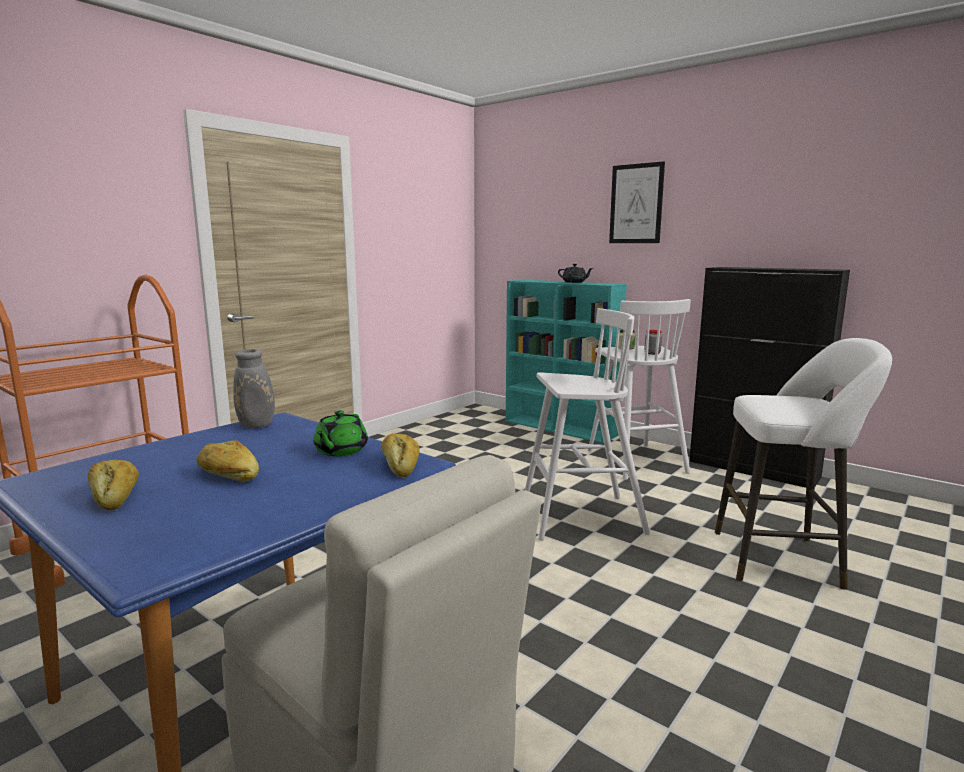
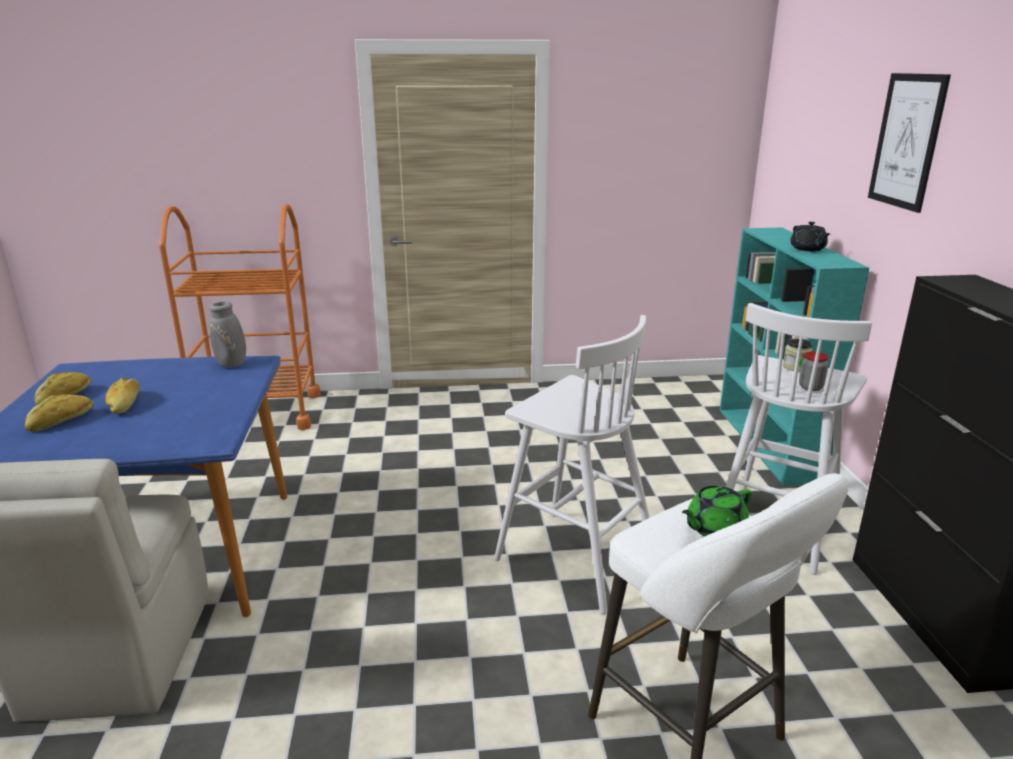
camera: 45 degrees right, 10 degrees up
(340, 451) = (209, 409): green teapot -> green teapot (714, 529)
(401, 465) = (201, 439): bread -> bread (62, 421)

